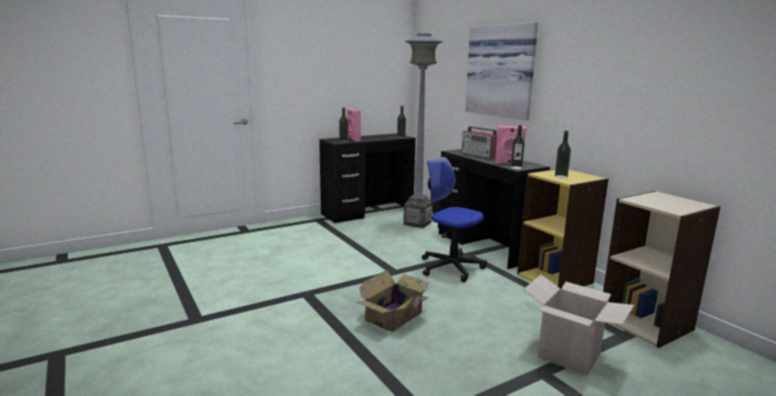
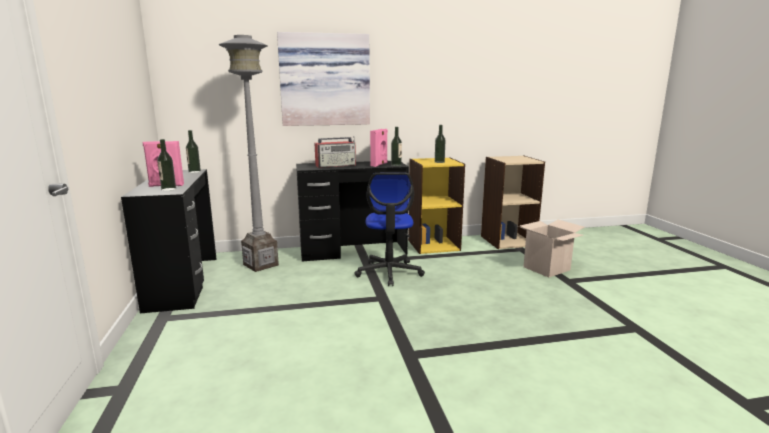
camera: 70 degrees left, 0 degrees up
(396, 316) = (478, 313): cardboard box -> none
(451, 267) = (389, 272): office chair -> office chair turned 60 degrees counterclockwise

